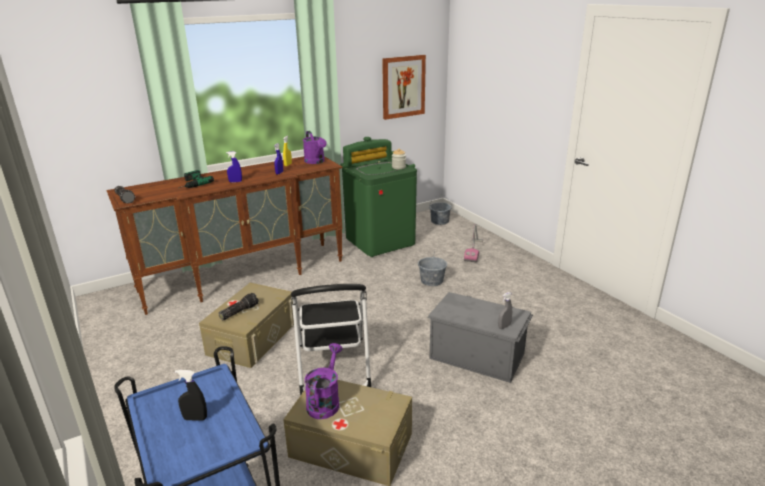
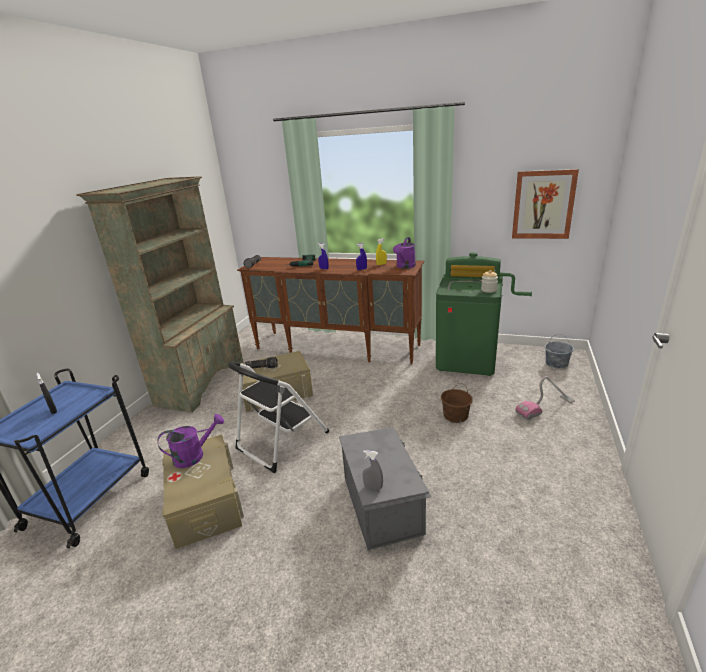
camera: 50 degrees right, 0 degrees up
(135, 376) = (201, 383): none -> green bookcase
(432, 281) = (455, 415): grey bucket -> brown bucket

